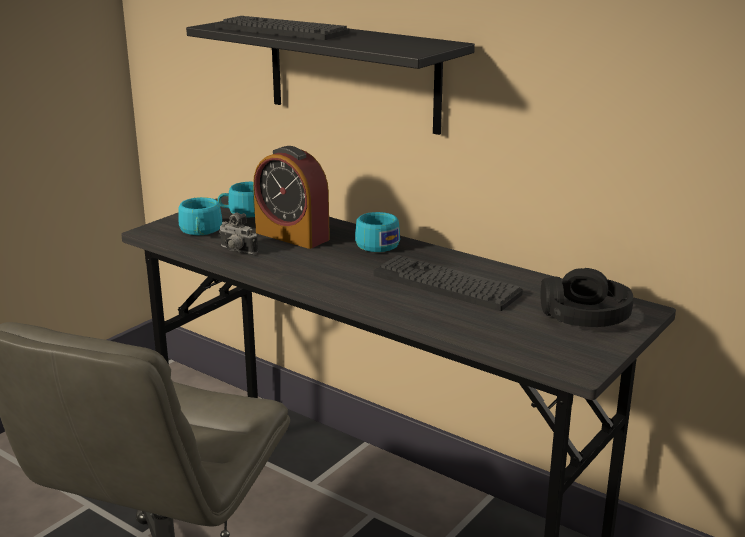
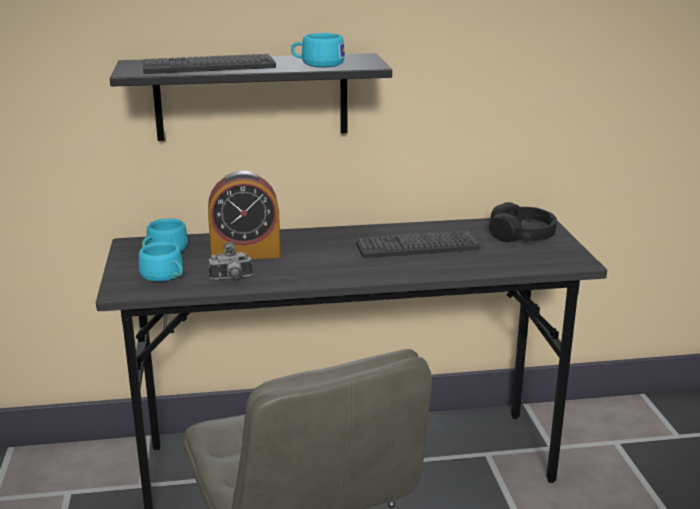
camera: 45 degrees left, 0 degrees up
(374, 244) = (315, 238): turquoise cup -> turquoise cup (317, 64)

